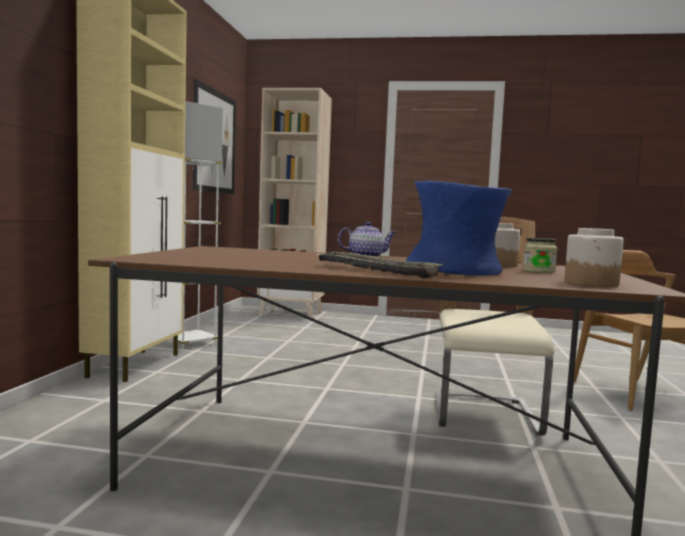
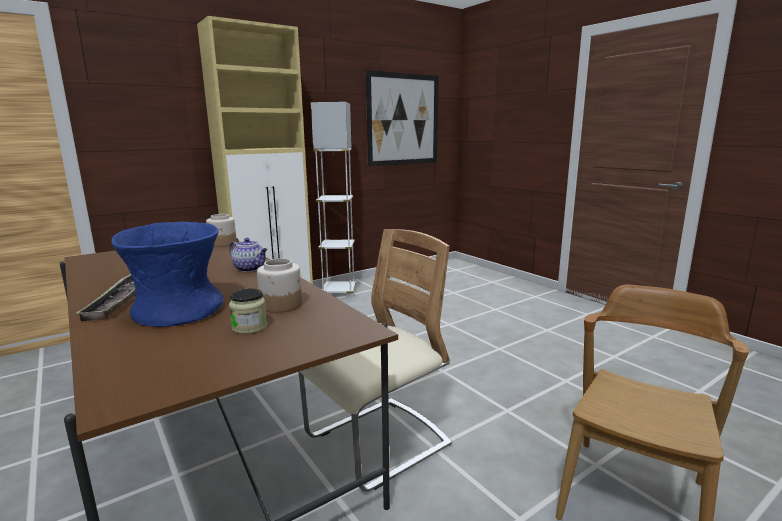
camera: 45 degrees right, 10 degrees up
(291, 313) = (474, 274): beige bookcase -> none
(591, 284) = (145, 368): jar -> jar (223, 243)

